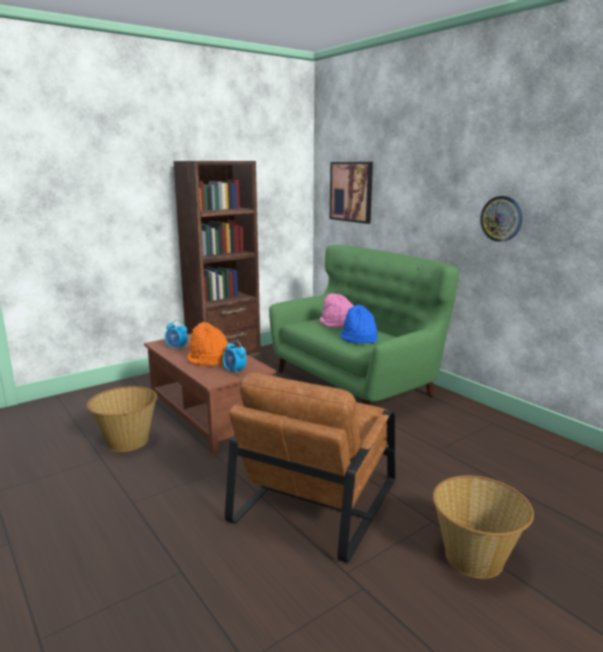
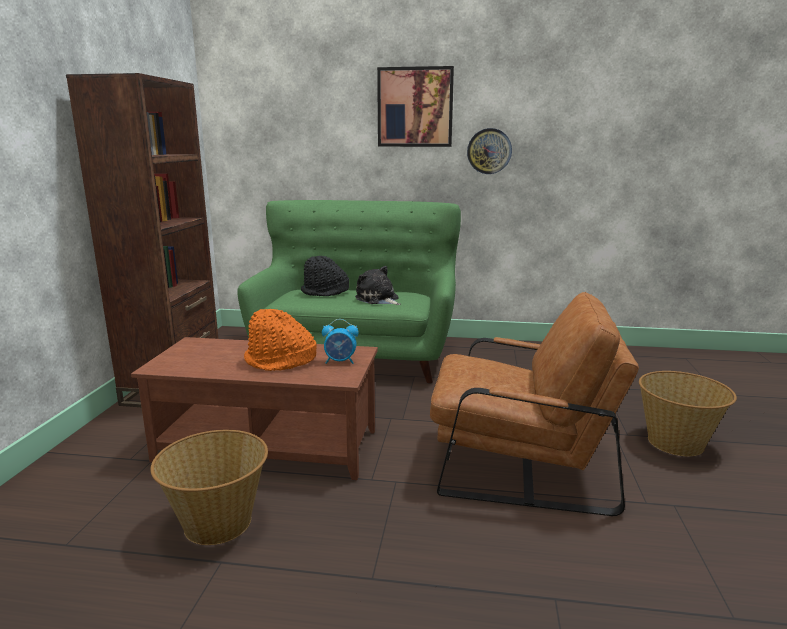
camera: 45 degrees left, 0 degrees up
(176, 348) = (200, 363): alarm clock -> none
(316, 498) = (520, 463): brown armchair -> brown armchair turned 60 degrees counterclockwise
(339, 324) = (325, 292): pink hat -> black hat
(351, 191) = (276, 134): picture -> picture (415, 107)
(358, 338) = (378, 299): blue hat -> plush toy

